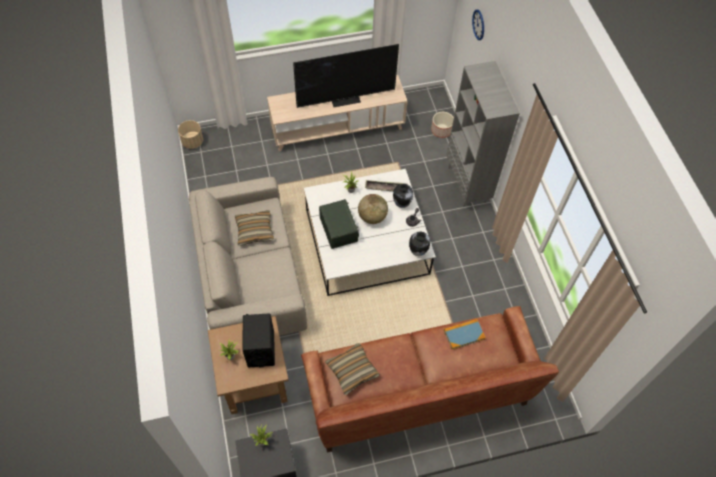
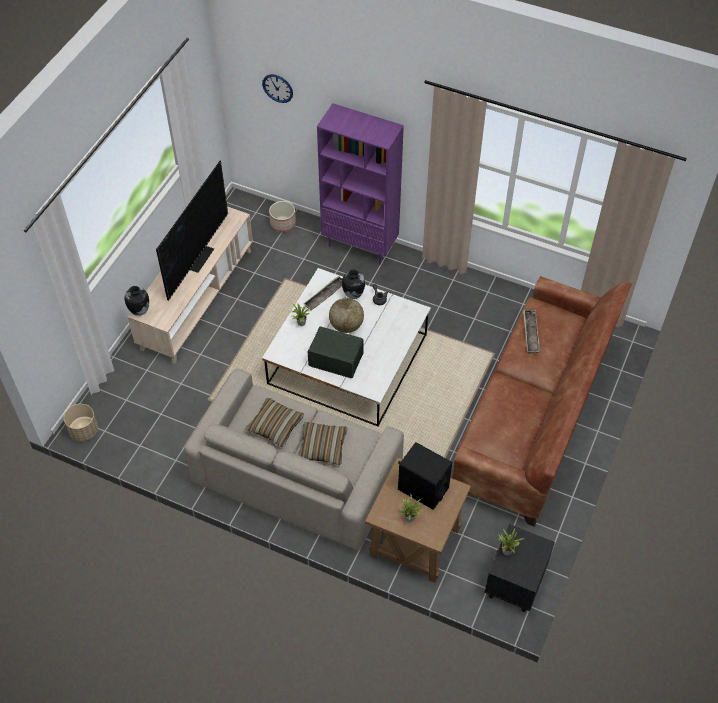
camera: 50 degrees left, 5 degrees down
(352, 370) = (498, 435): pillow -> pillow (322, 447)
(417, 251) = (414, 316): vase -> vase (139, 312)
(464, 334) = (531, 333): book -> tray
(467, 185) = (360, 245): grey bookcase -> purple bookcase

